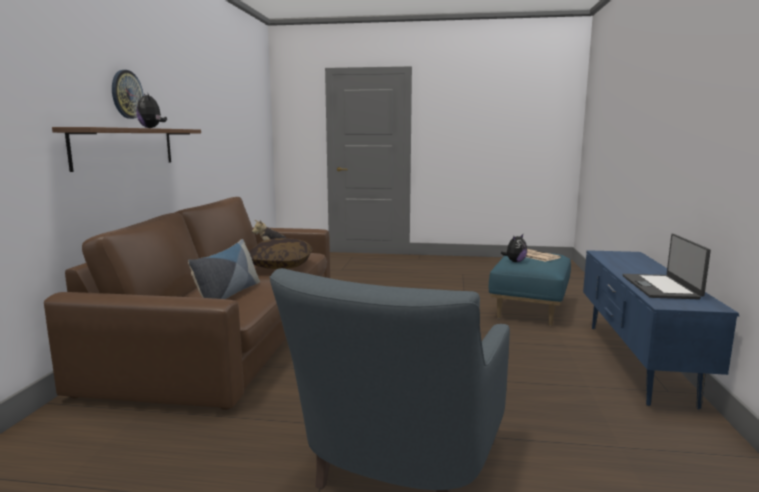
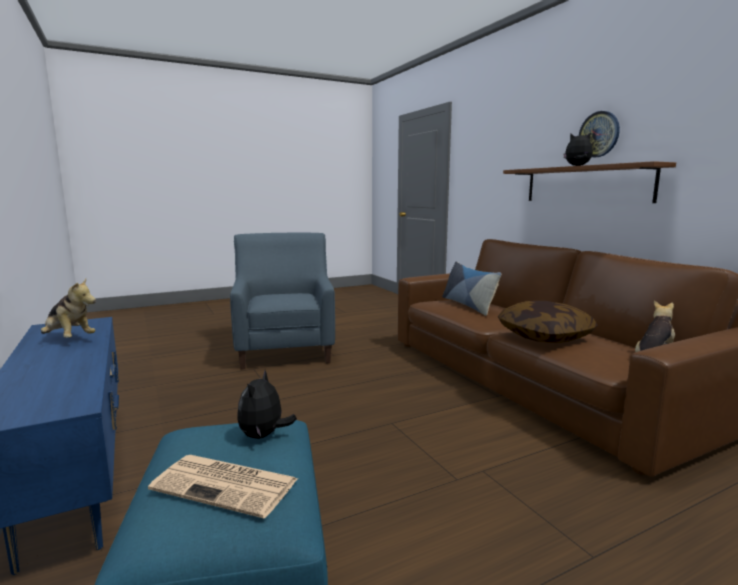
camera: 145 degrees right, 0 degrees up
(661, 287) = (68, 339): laptop -> plush toy

